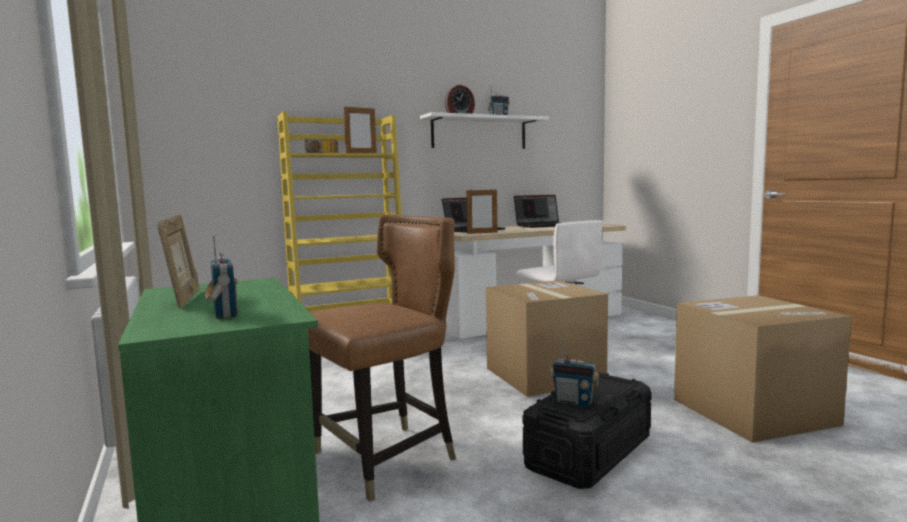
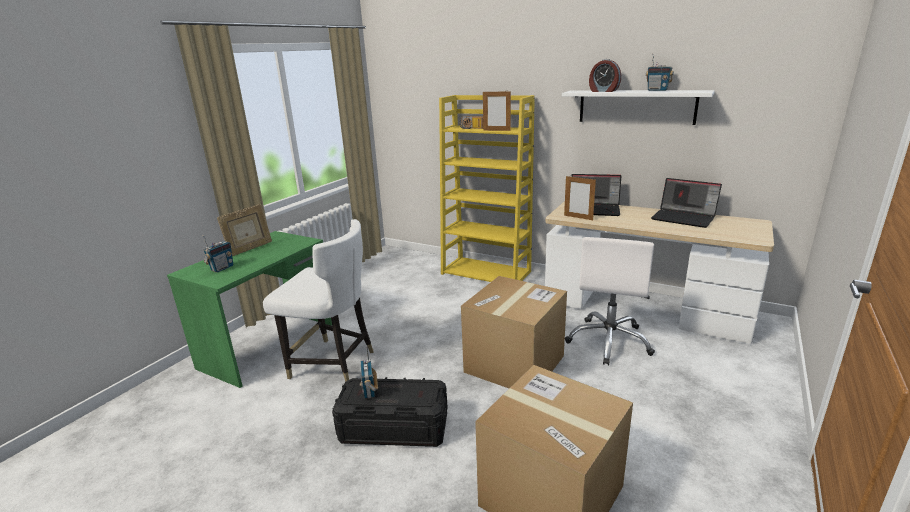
camera: 55 degrees right, 15 degrees up
(385, 459) = (333, 363): brown chair -> white chair

